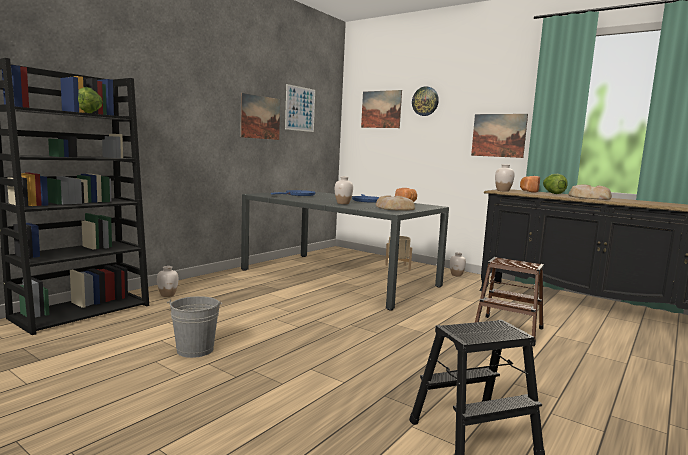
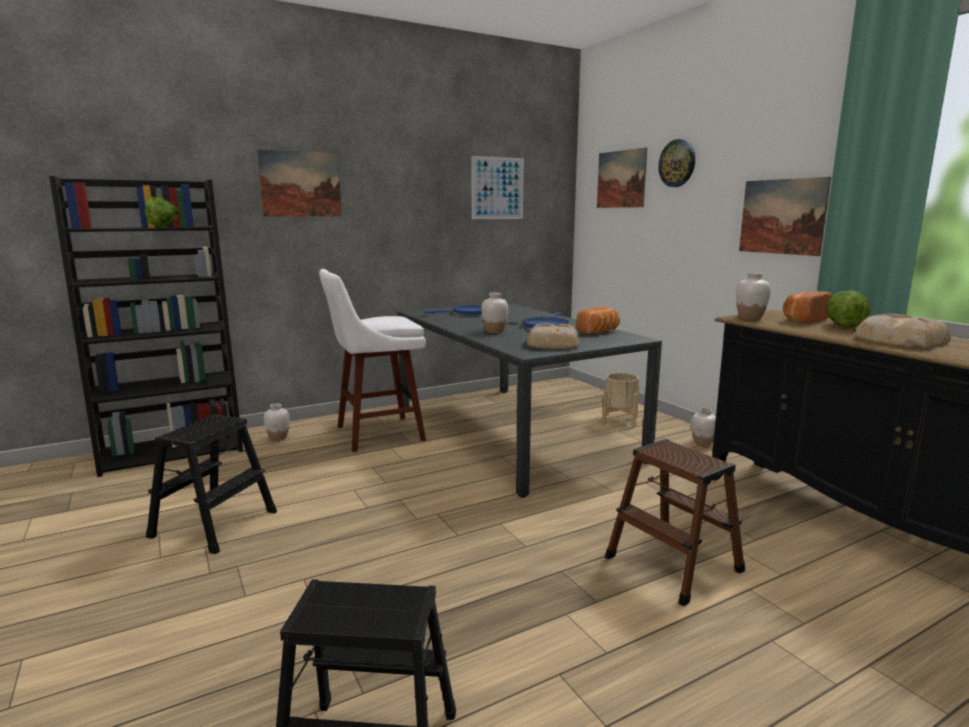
camera: 25 degrees right, 5 degrees up
(195, 350) = (214, 523): grey bucket -> black step ladder
(245, 286) = (376, 434): none -> white stool
(260, 117) = (429, 206): picture -> picture (300, 184)

